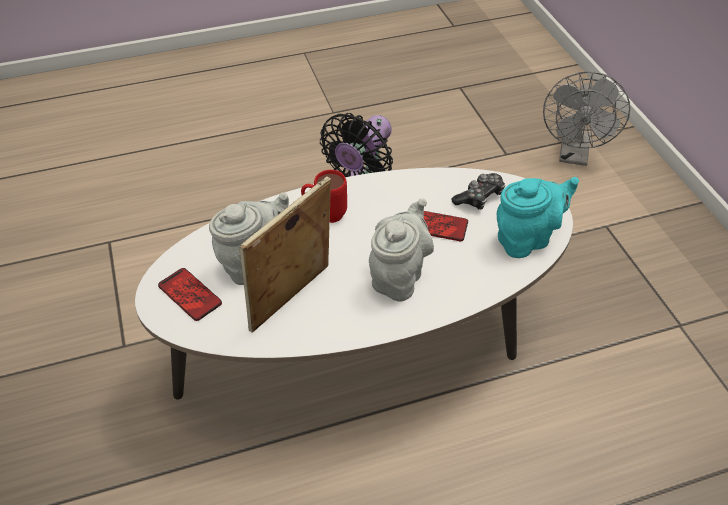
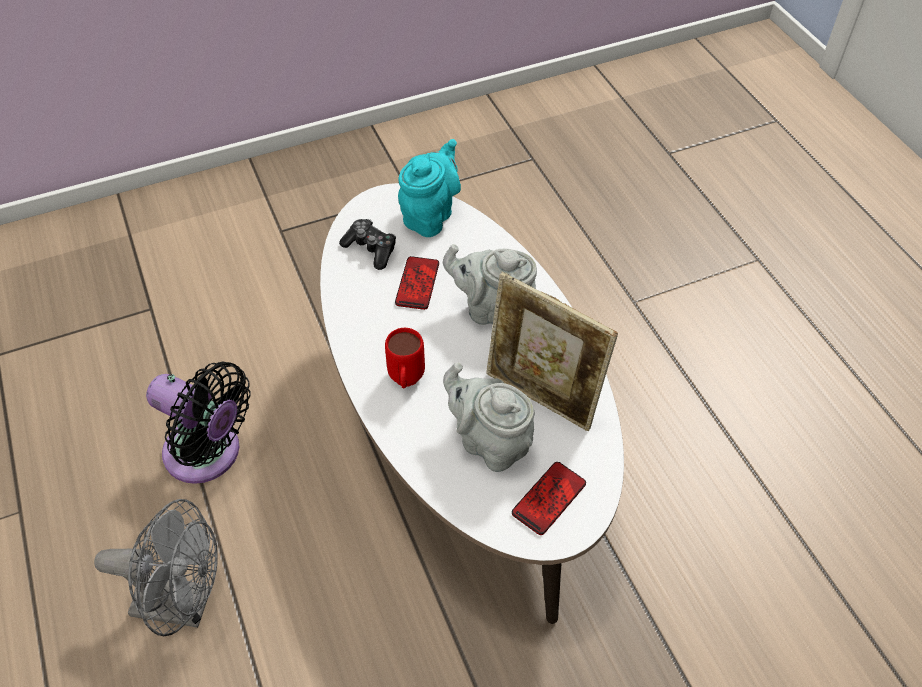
camera: 95 degrees left, 5 degrees up
(527, 239) = (430, 215): turquoise teapot -> turquoise teapot turned 60 degrees clockwise
(574, 155) = (163, 247): grey fan -> grey fan (184, 603)

